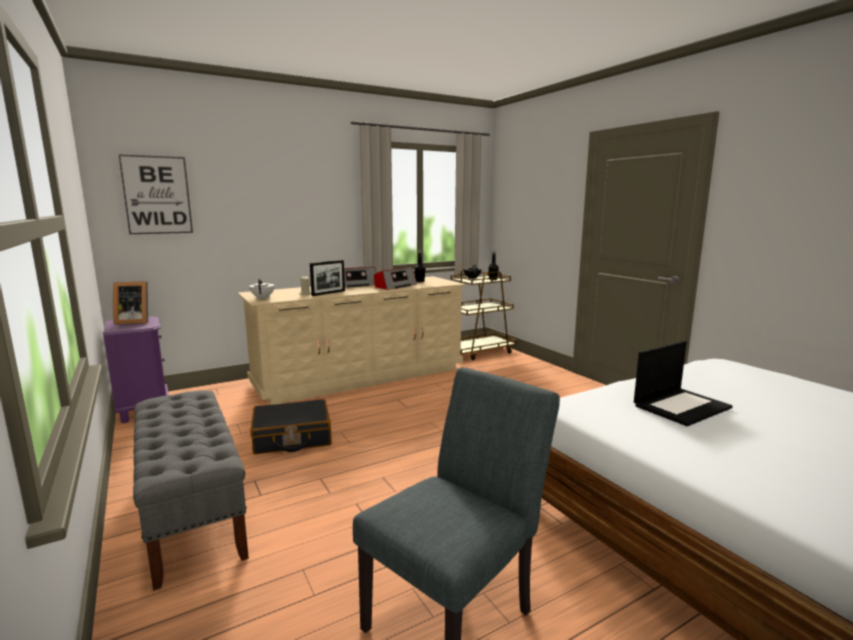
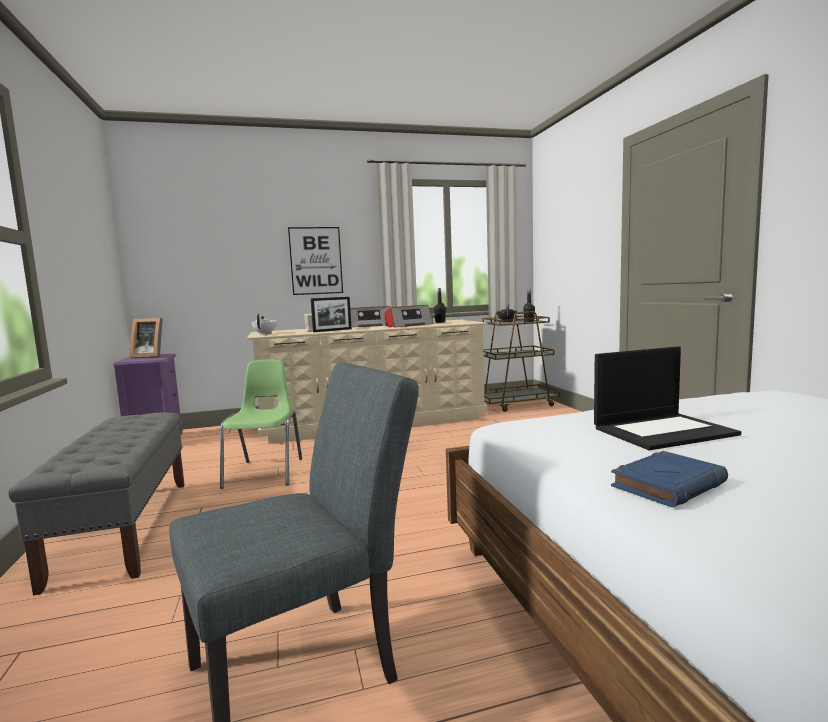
camera: 15 degrees right, 5 degrees down
(157, 195) = (180, 240): picture -> picture (316, 260)
(292, 438) = (266, 472): black suitcase -> green chair
(722, 457) = (668, 485): none -> blue book

